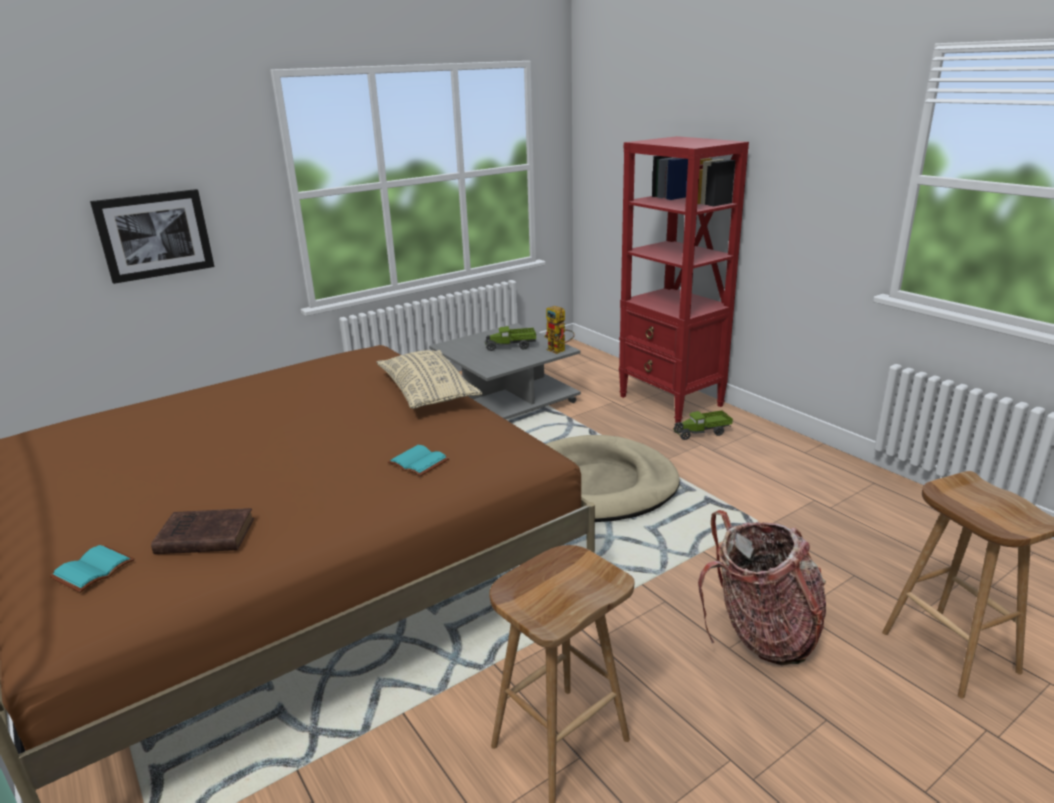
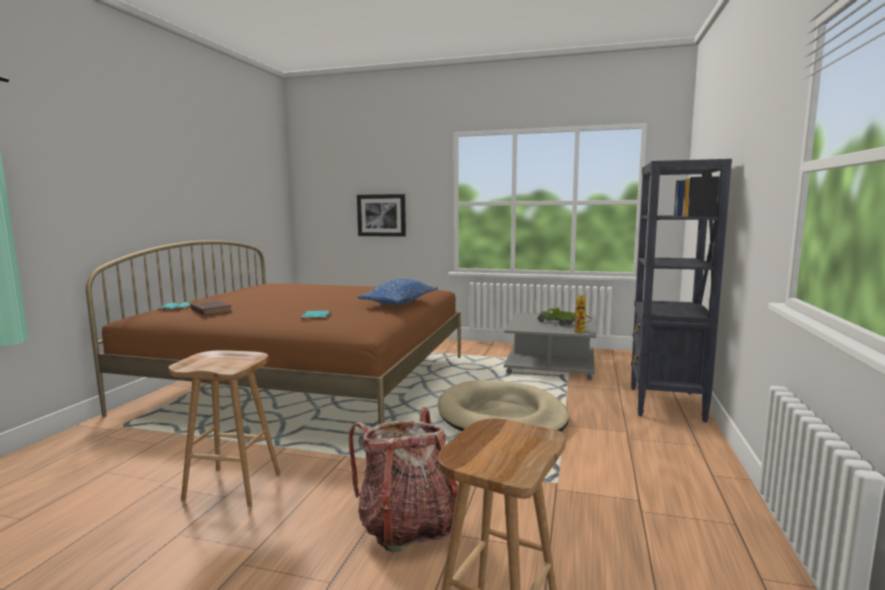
camera: 50 degrees right, 15 degrees down
(428, 392) = (399, 303): beige pillow -> blue pillow
(671, 401) = (666, 404): red bookcase -> black bookcase
(702, 433) = (644, 427): toy truck -> none

